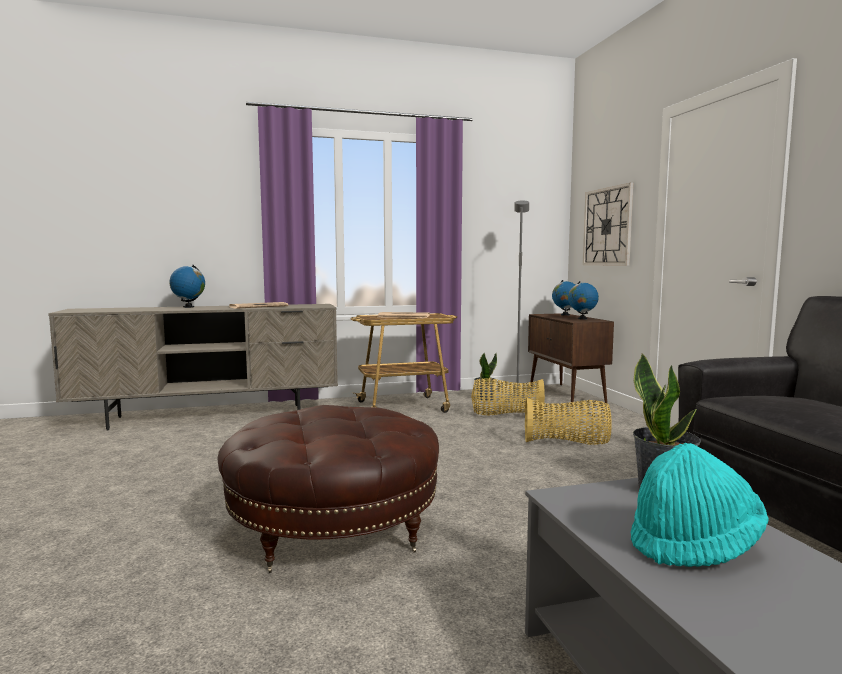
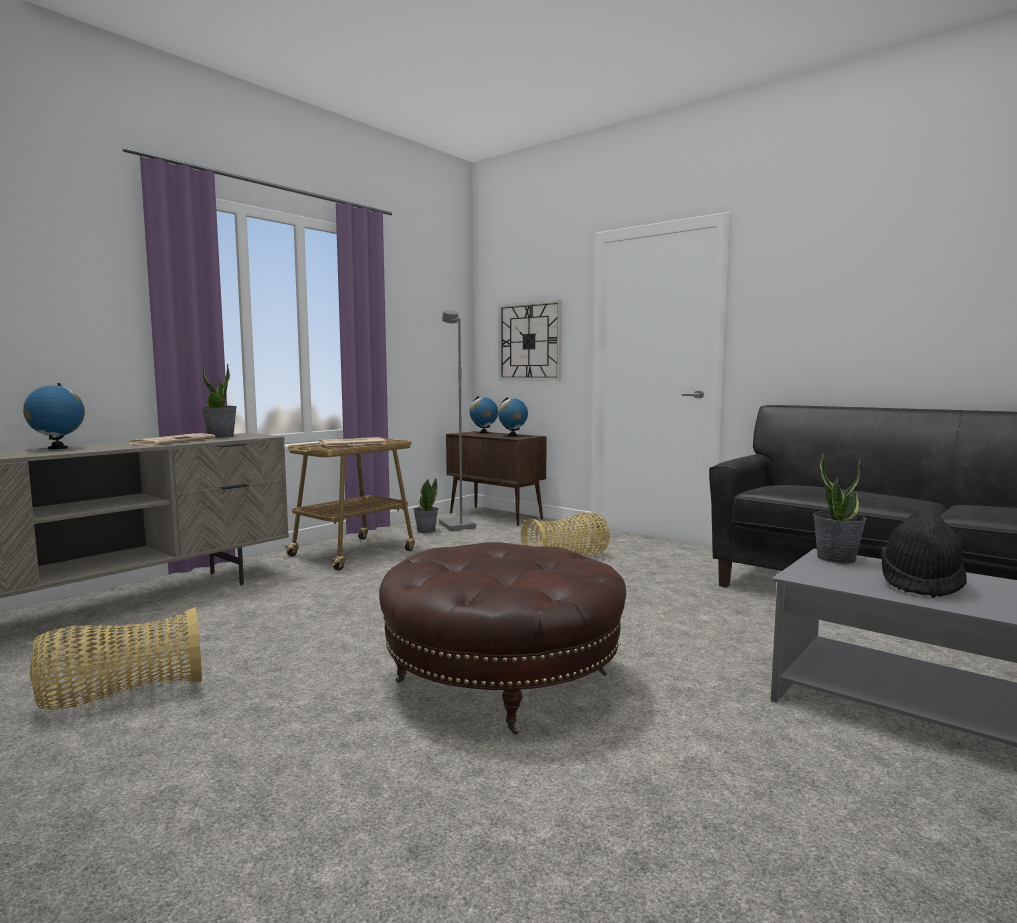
camera: 35 degrees left, 0 degrees up
(299, 305) = (221, 436): none -> potted plant
(506, 415) = (475, 543): basket -> basket (122, 694)
(694, 544) = (920, 583): turquoise hat -> black hat

